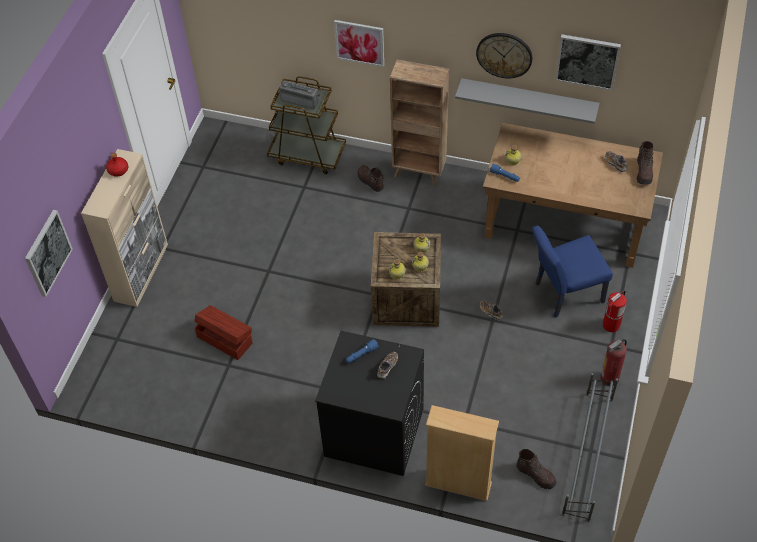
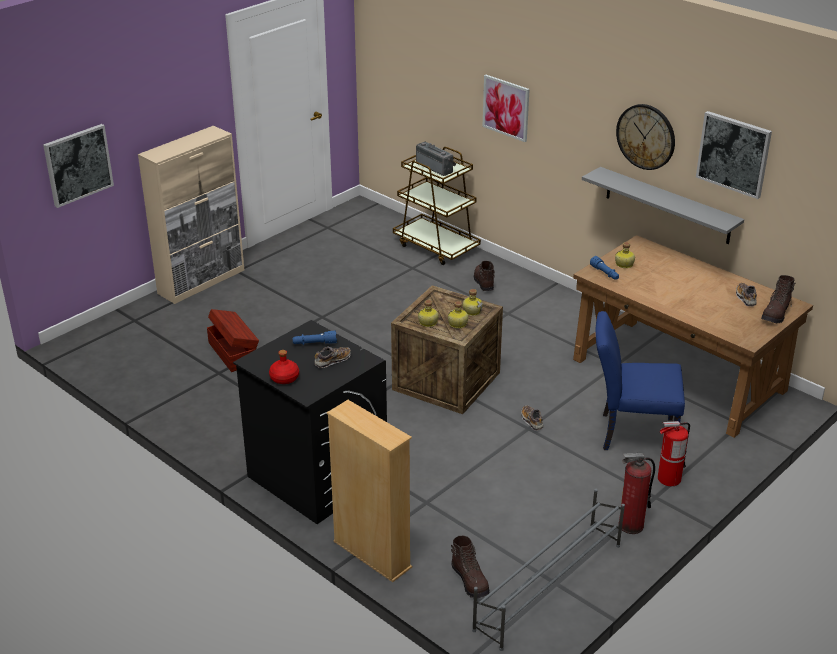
camera: 25 degrees right, 20 degrees down
(118, 170) = (199, 137): red bottle -> red bottle (284, 378)
(419, 172) = (542, 290): brown bookcase -> none

